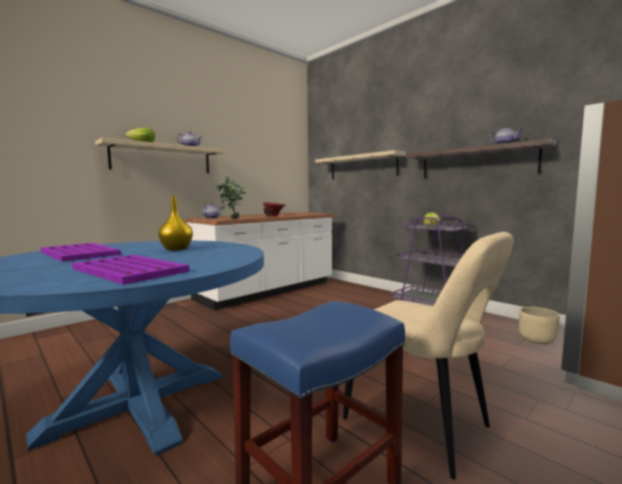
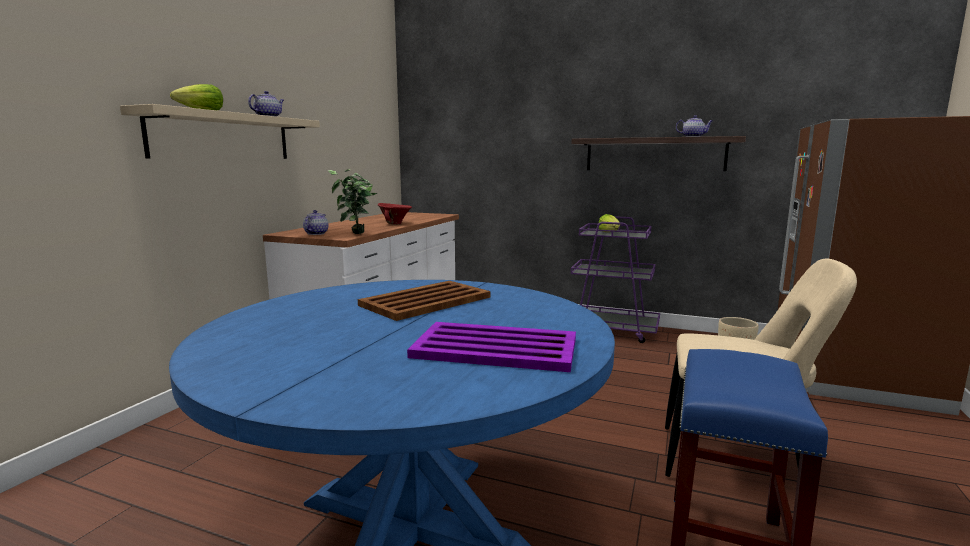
camera: 25 degrees left, 5 degrees up
(79, 253) = (299, 326): purple tray -> none
(176, 249) = (424, 301): yellow vase -> brown tray
(362, 167) = (496, 149): beige shelf -> none

